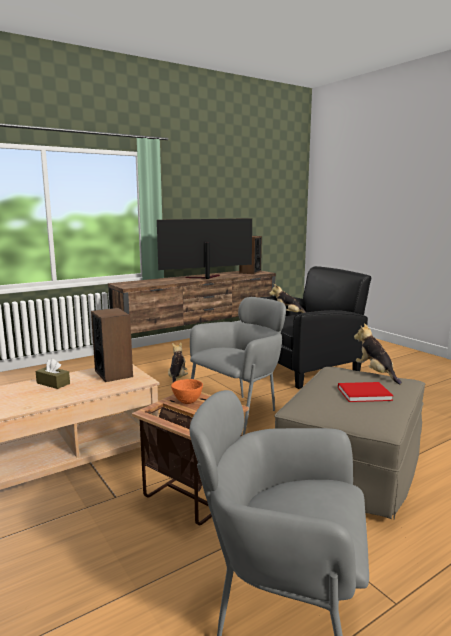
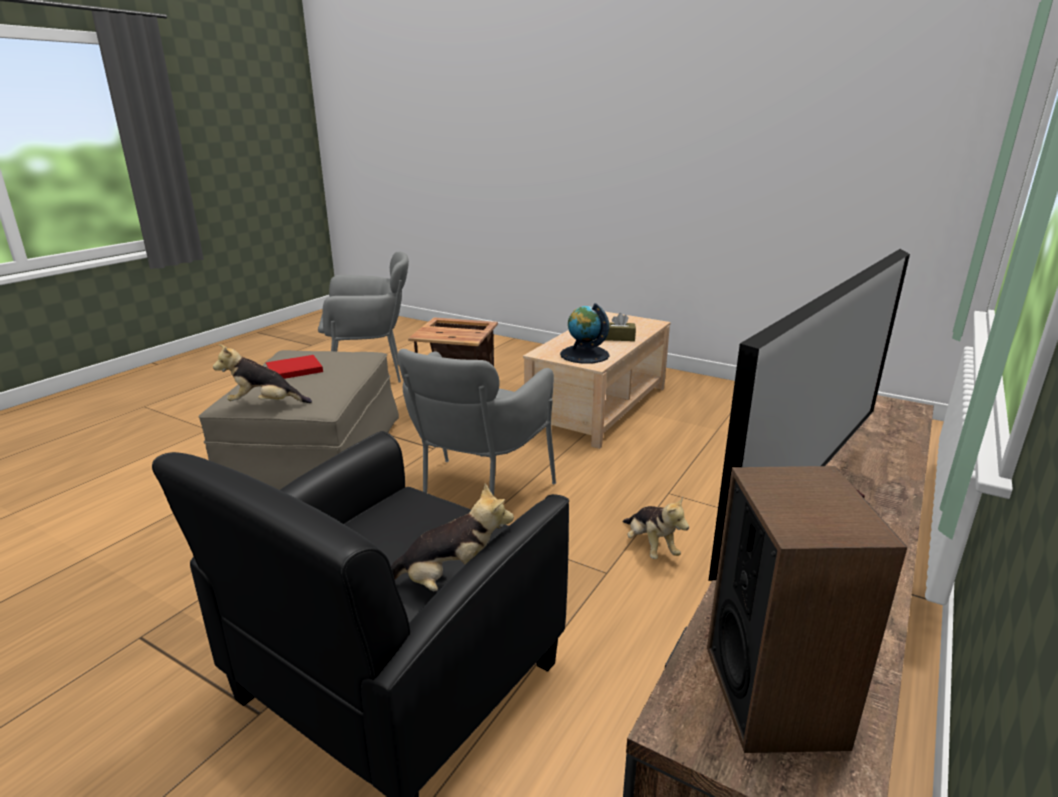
camera: 155 degrees right, 10 degrees up
(114, 373) = (584, 355): speaker -> globe
(187, 402) = (463, 332): orange bowl -> none
(375, 373) = (265, 404): plush toy -> plush toy turned 135 degrees clockwise

